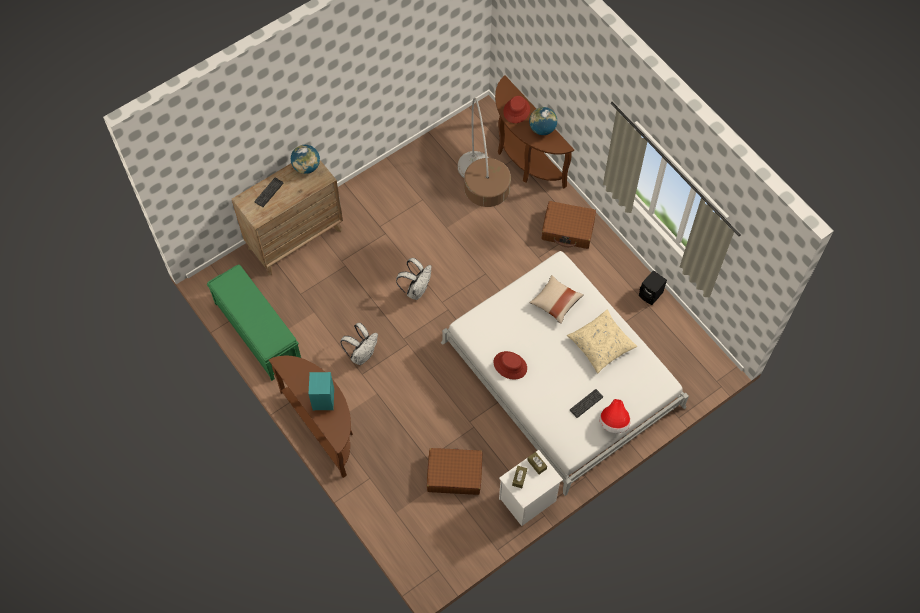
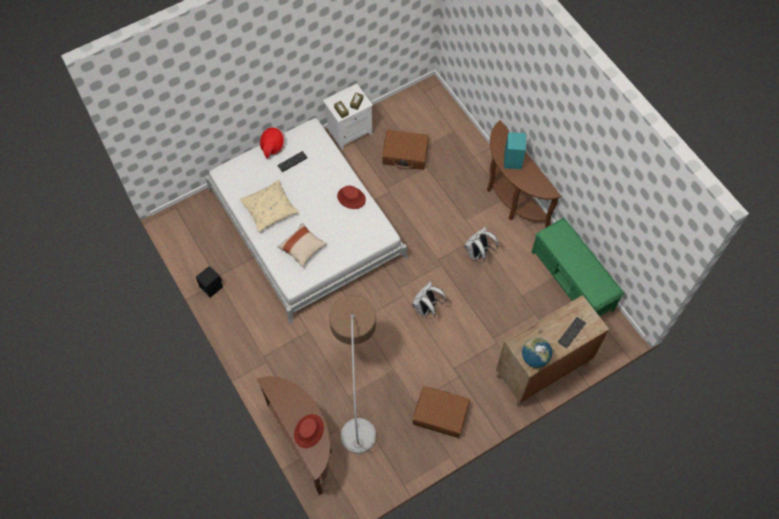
camera: 175 degrees left, 0 degrees up
(542, 129) = (285, 406): globe -> none
(568, 229) = (274, 358): brown suitcase -> brown suitcase (440, 414)

